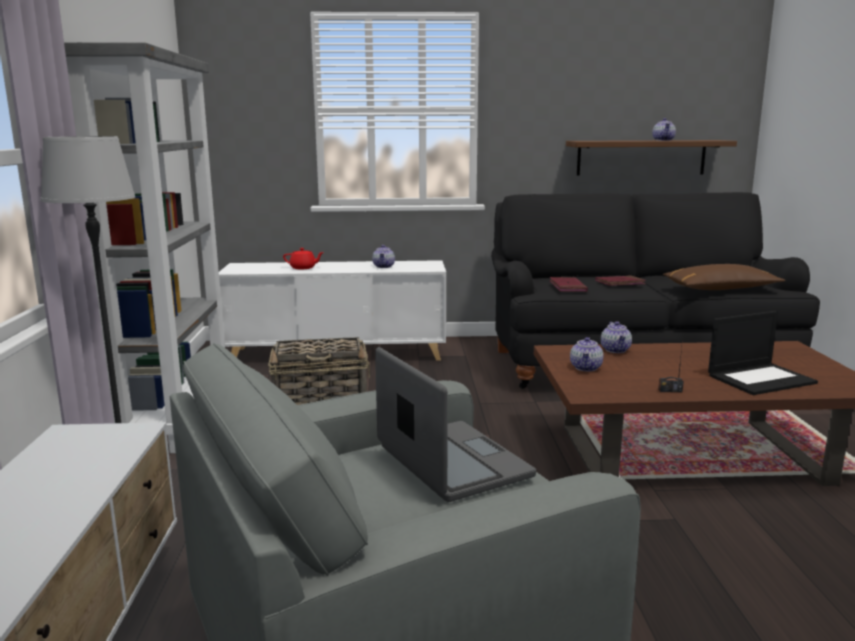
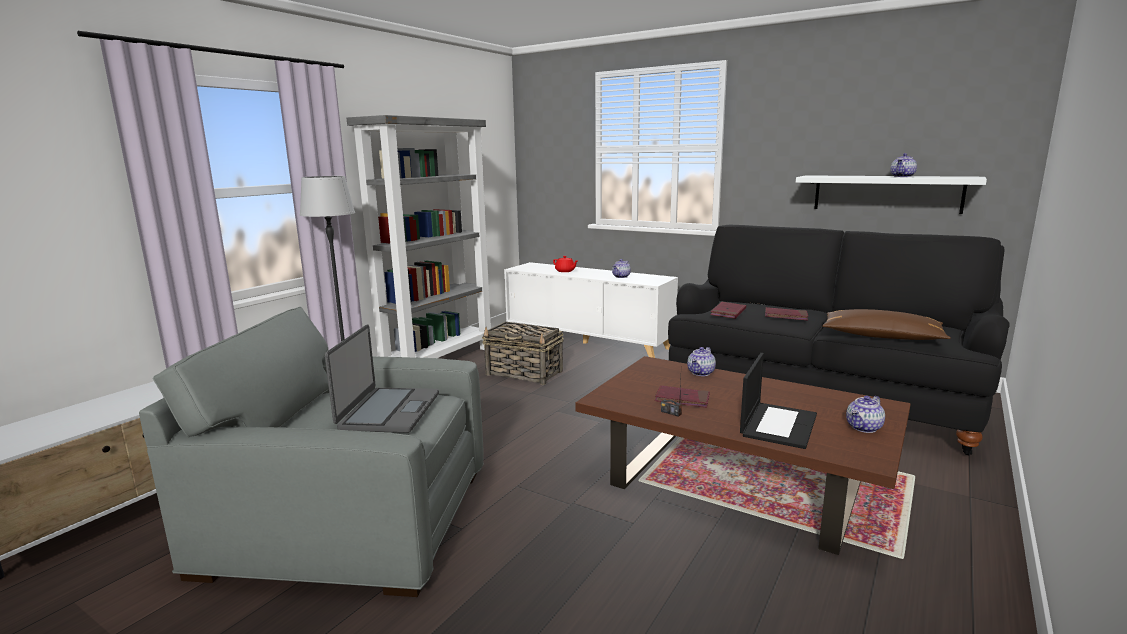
camera: 35 degrees right, 0 degrees up
(586, 368) = (644, 381): teapot -> teapot (864, 428)
(641, 157) = (886, 193): brown shelf -> white shelf
(652, 376) = (682, 399): none -> red book
(761, 379) = (778, 424): laptop -> laptop turned 75 degrees counterclockwise

